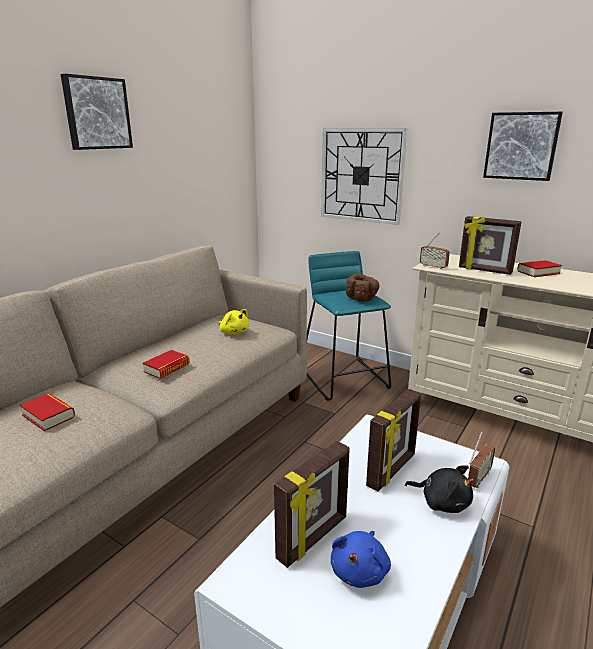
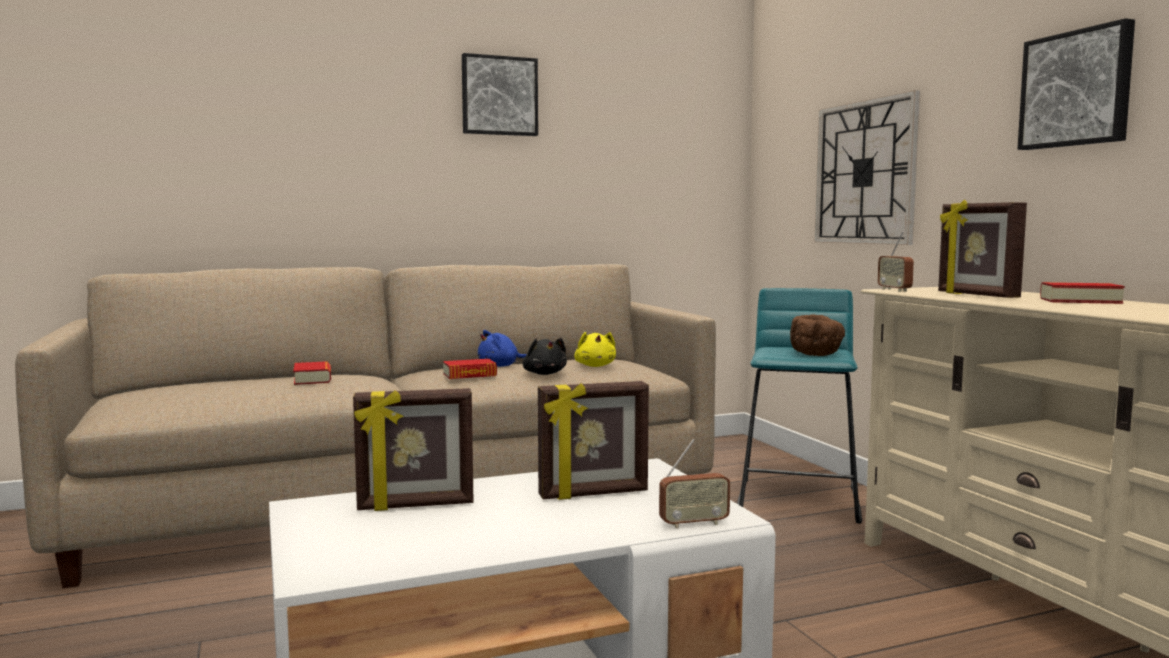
camera: 35 degrees right, 15 degrees down
(360, 570) = (418, 531): blue plush toy -> blue plush toy (501, 366)
(442, 502) = (604, 524): black plush toy -> black plush toy (544, 374)

